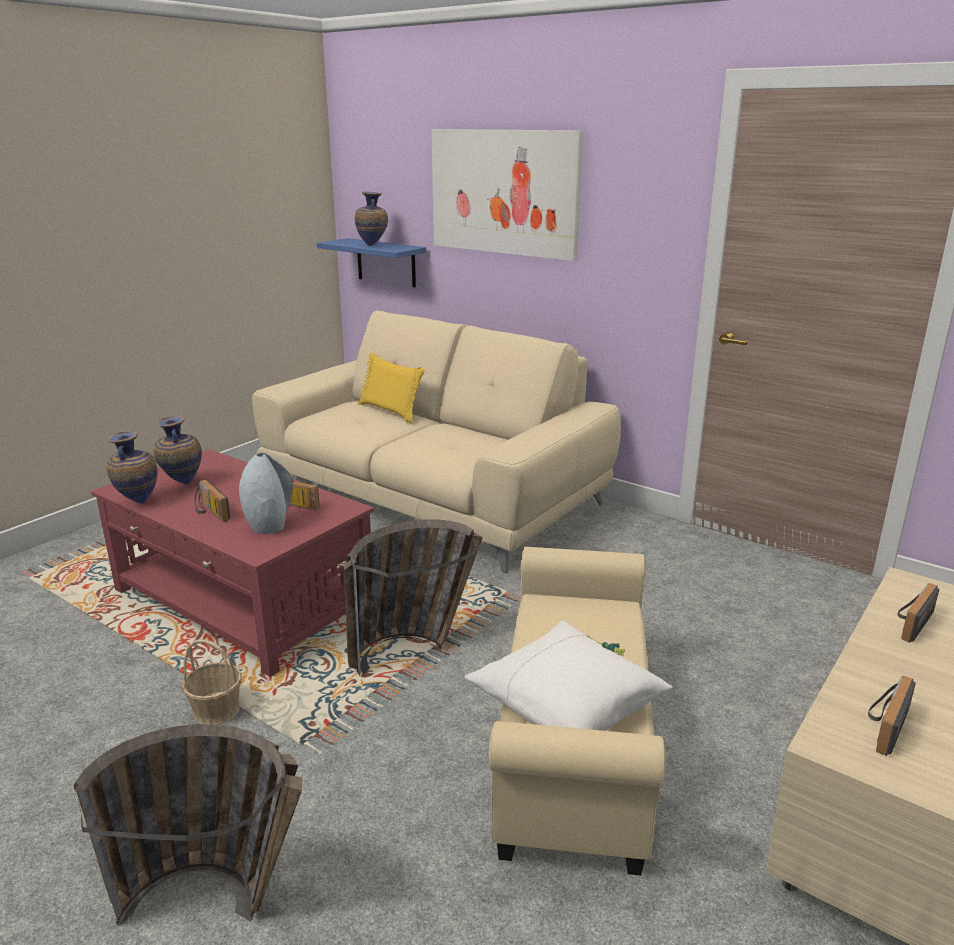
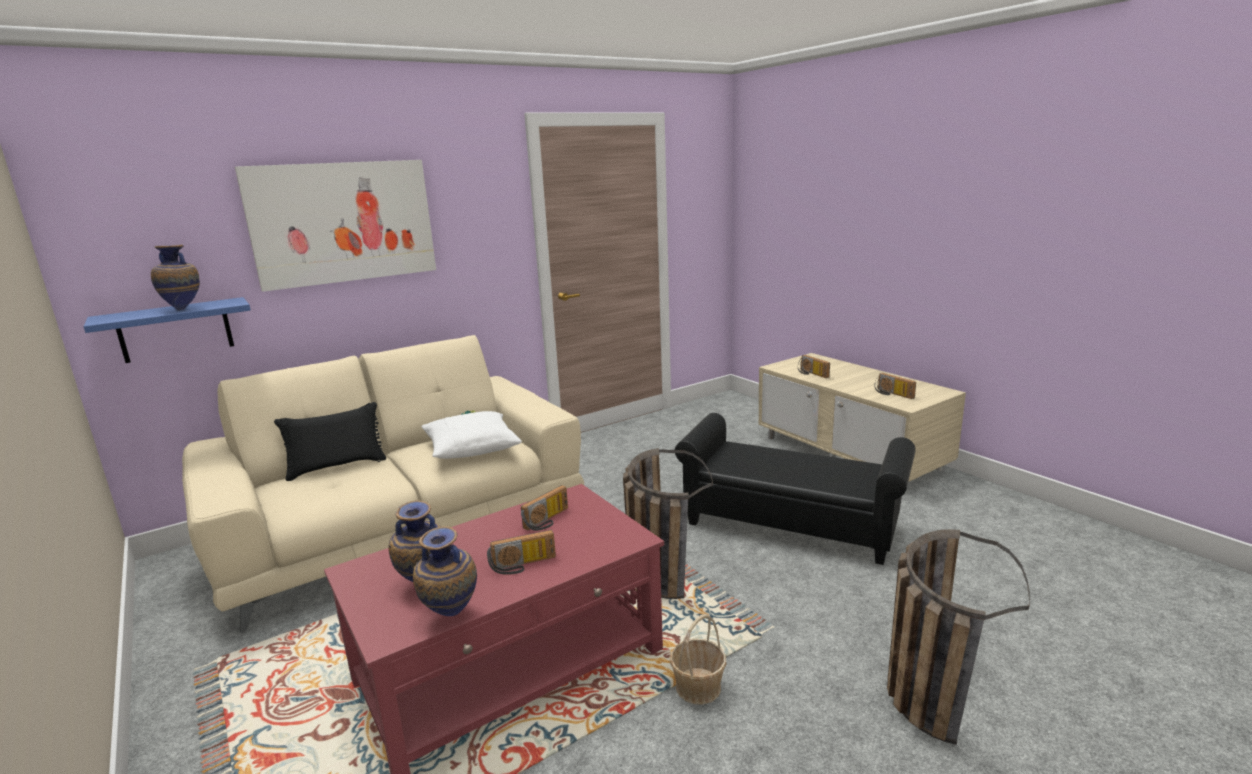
camera: 70 degrees left, 5 degrees down
(269, 525) = (583, 532): grey vase -> none
(391, 411) = (337, 467): yellow pillow -> black pillow
(566, 706) = (831, 475): white pillow -> white pillow (472, 449)
(574, 748) = (790, 524): beige ottoman -> black ottoman

